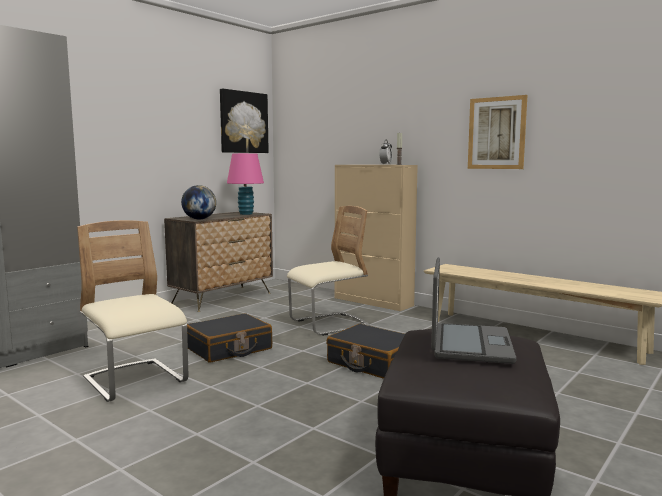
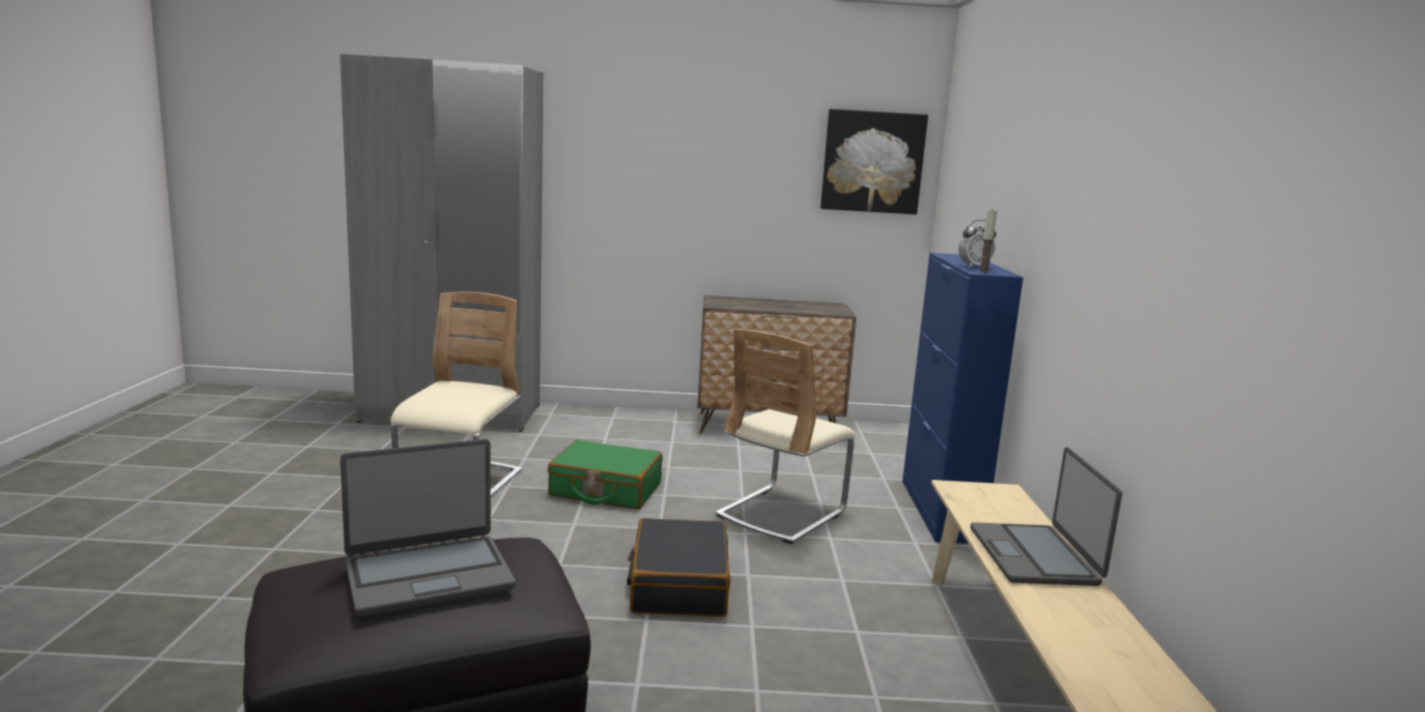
camera: 50 degrees right, 5 degrees up
(199, 219) = (726, 305): globe -> none
(229, 349) = (605, 490): black suitcase -> green suitcase
(246, 214) = (821, 309): pink table lamp -> none
(329, 324) = (781, 513): beige chair -> beige chair turned 105 degrees clockwise
(373, 302) = (940, 511): beige cabinet -> blue cabinet
(496, 133) = (1109, 238): picture -> none
(515, 277) = (1035, 556): none -> laptop

